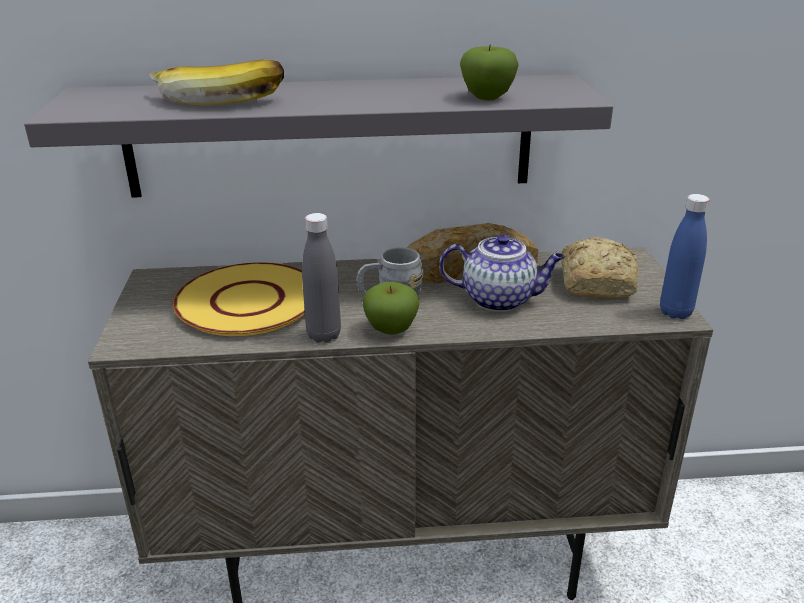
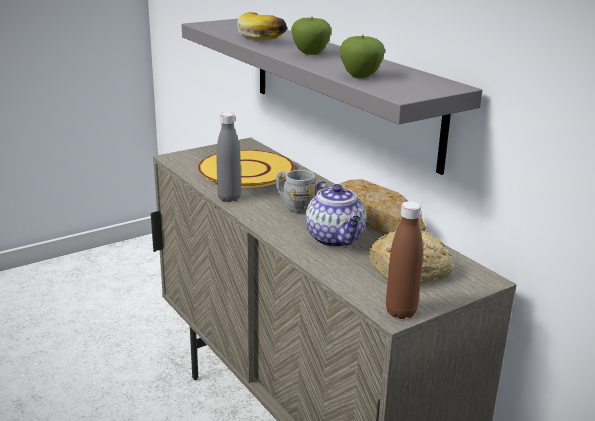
camera: 60 degrees right, 5 degrees down
(391, 330) = (254, 214): apple -> apple (310, 54)
(675, 312) = (401, 312): blue bottle -> brown bottle

